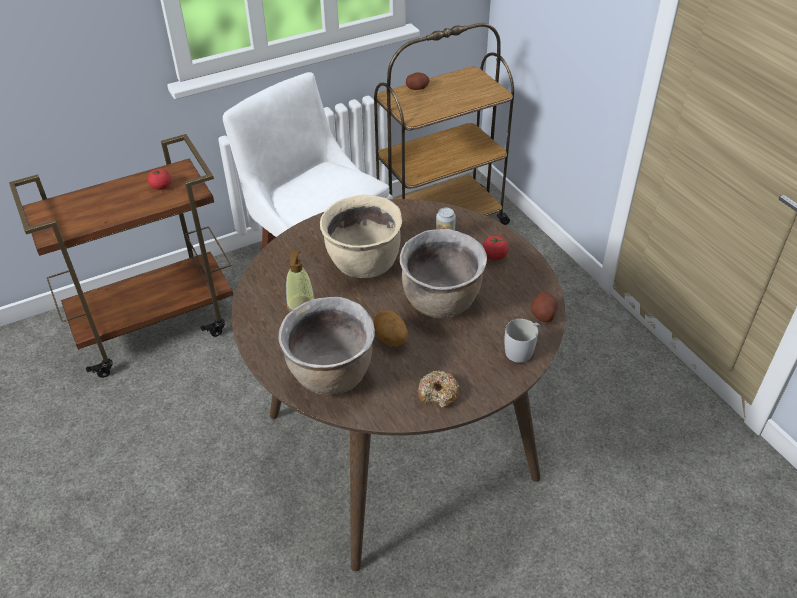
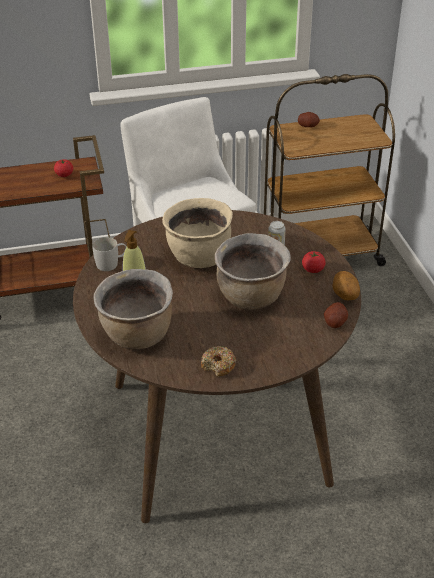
camera: 15 degrees right, 5 degrees down
(390, 339) = (196, 318): potato -> potato (344, 296)
(522, 350) = (304, 346): white mug -> white mug (111, 264)

